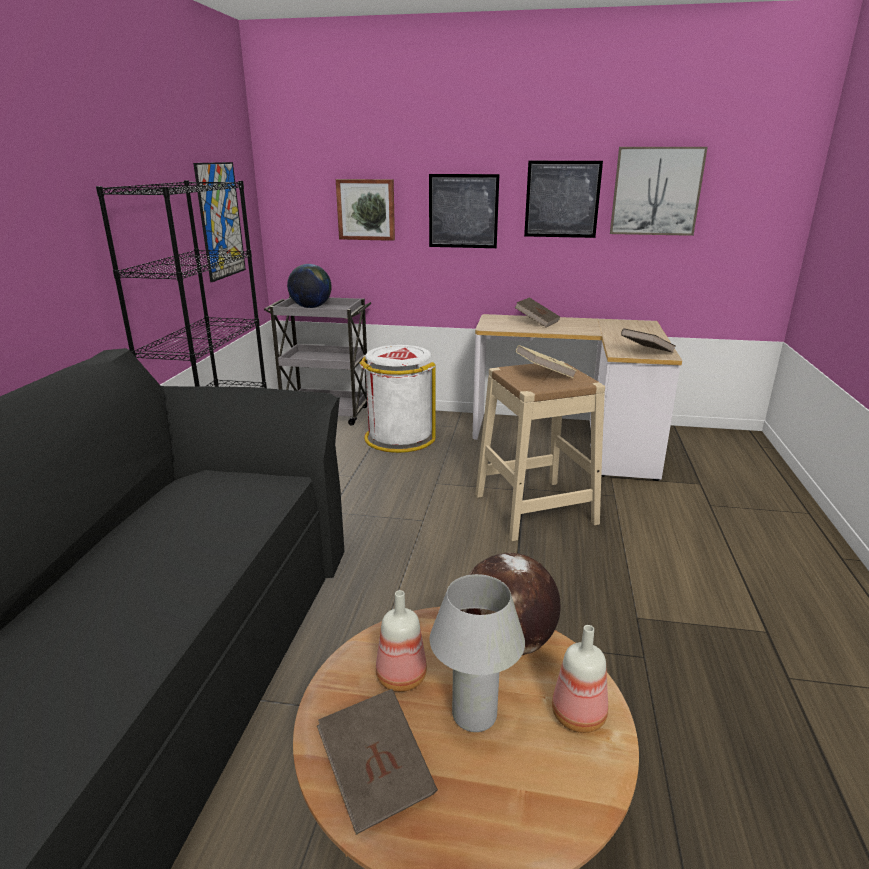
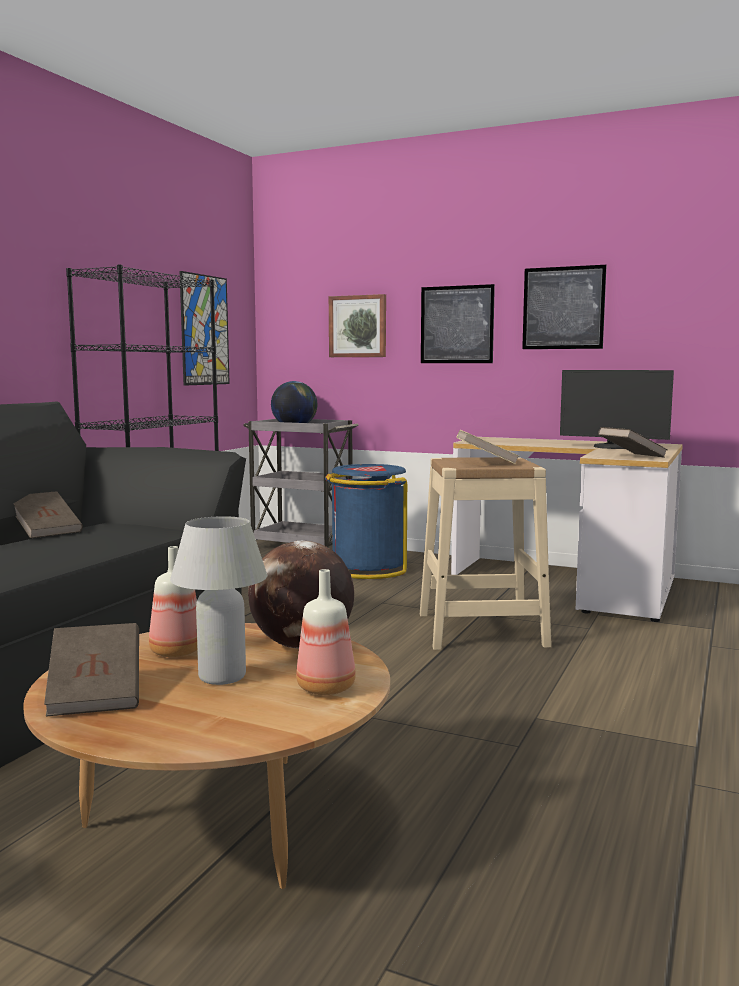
camera: 15 degrees right, 15 degrees down
(399, 438) = (367, 568): white trash can -> blue trash can
(537, 322) = (531, 441): brown book -> brown book (46, 531)
(613, 332) = (613, 447): none -> monitor
(656, 191) = (670, 295): picture -> none

